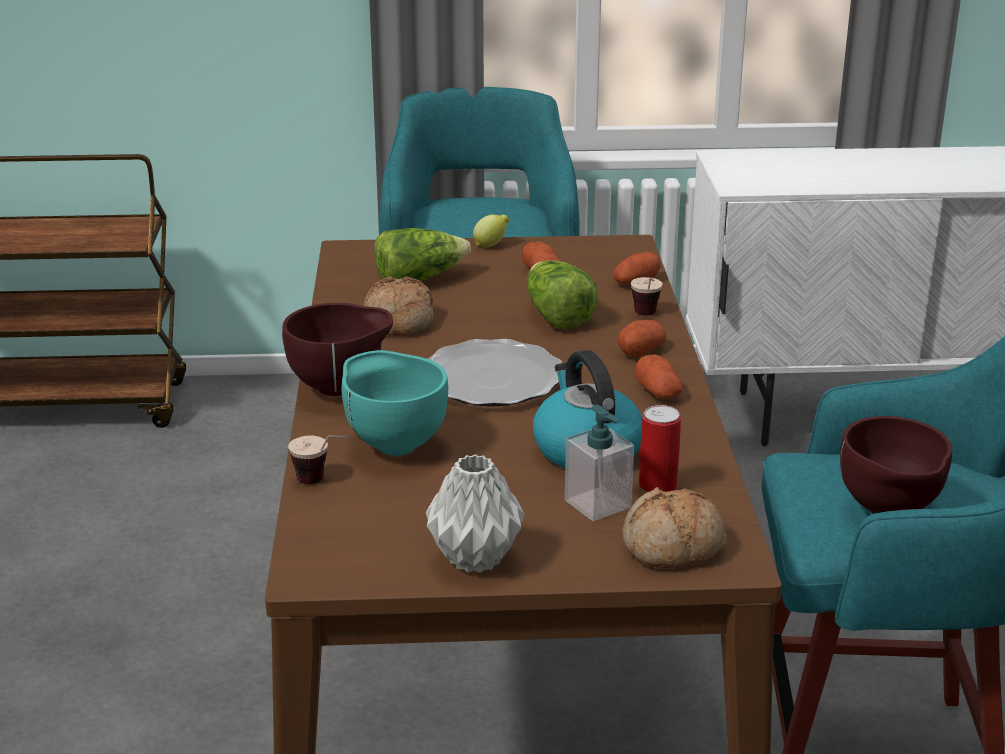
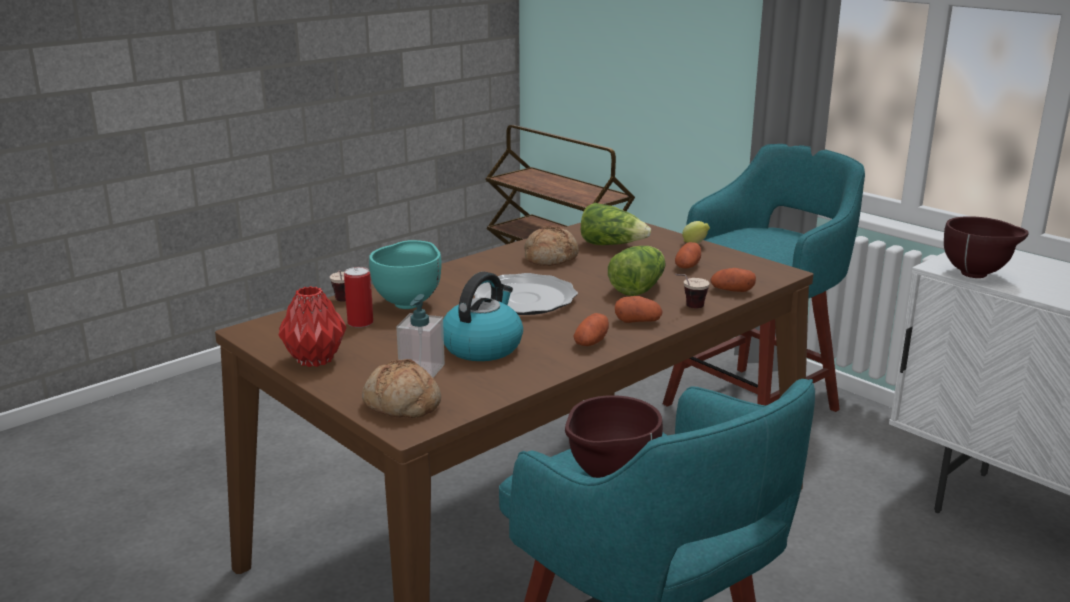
camera: 50 degrees right, 5 degrees down
(341, 388) = (450, 272): brown bowl -> brown bowl (978, 275)
(476, 558) = (316, 360): grey vase -> red vase
(657, 485) = (470, 378): can -> can (360, 323)

